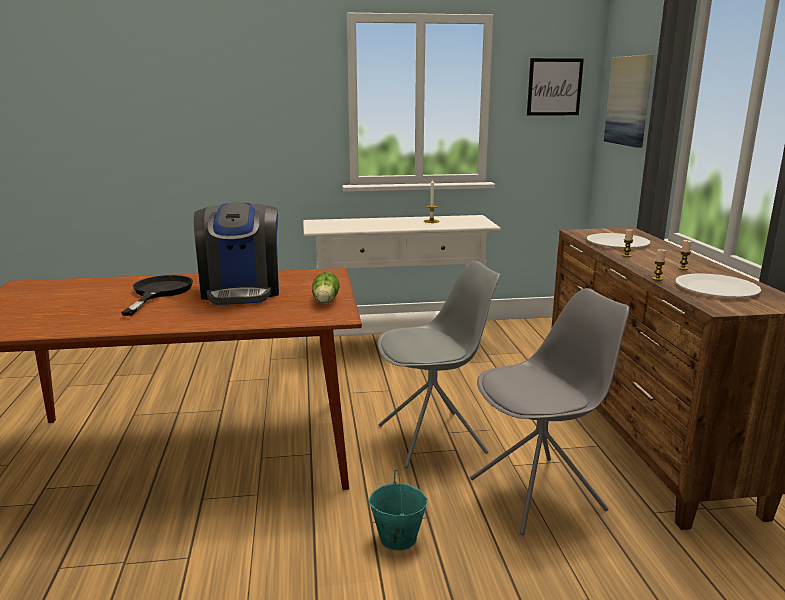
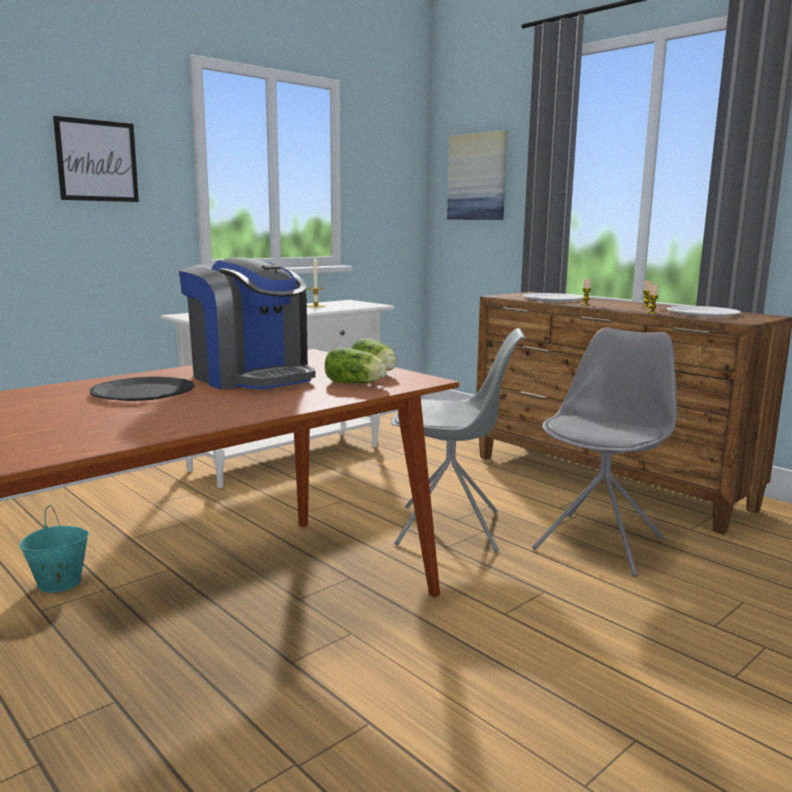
camera: 35 degrees left, 5 degrees down
(159, 293) = (143, 392): black frying pan -> black plate
(287, 310) = (356, 383): none -> lettuce
(397, 538) = (547, 617): turquoise bucket -> turquoise bucket (59, 583)
(433, 439) = (451, 528): grey chair -> grey chair turned 60 degrees clockwise
(554, 87) = (394, 164): picture -> picture (97, 161)

